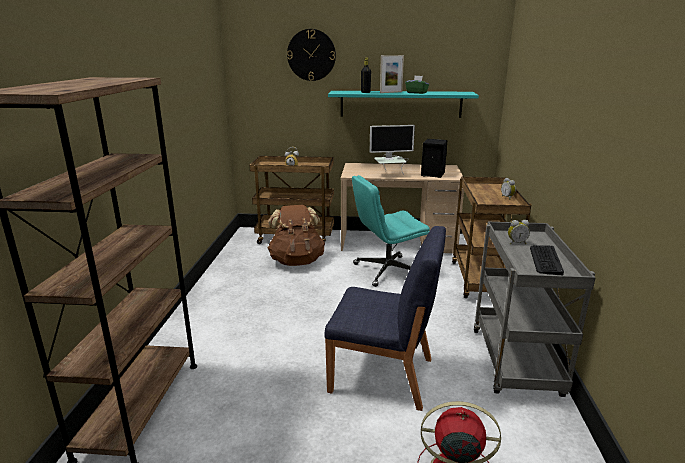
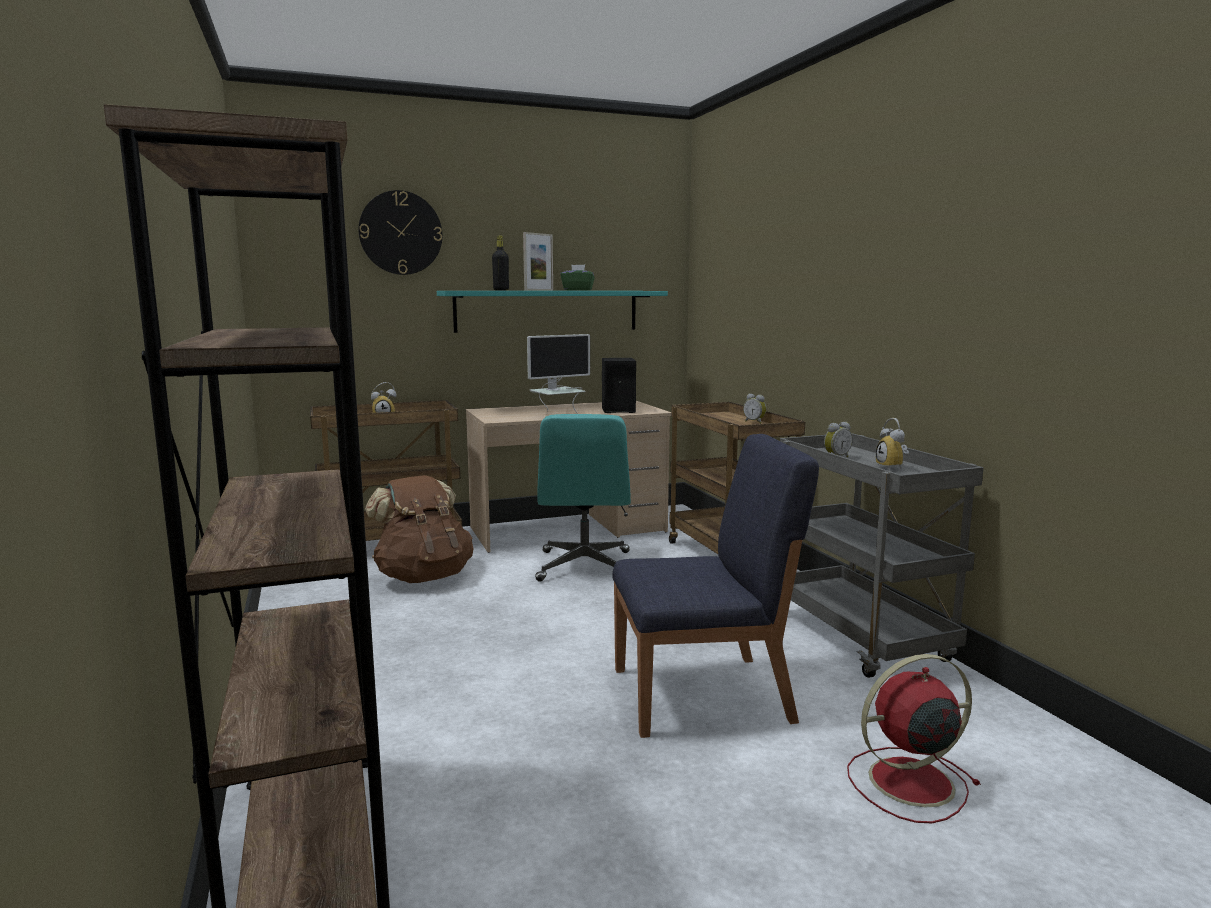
camera: 25 degrees left, 10 degrees down
(387, 271) = (585, 567): turquoise office chair -> turquoise office chair turned 45 degrees counterclockwise
(545, 260) = (893, 467): keyboard -> alarm clock

